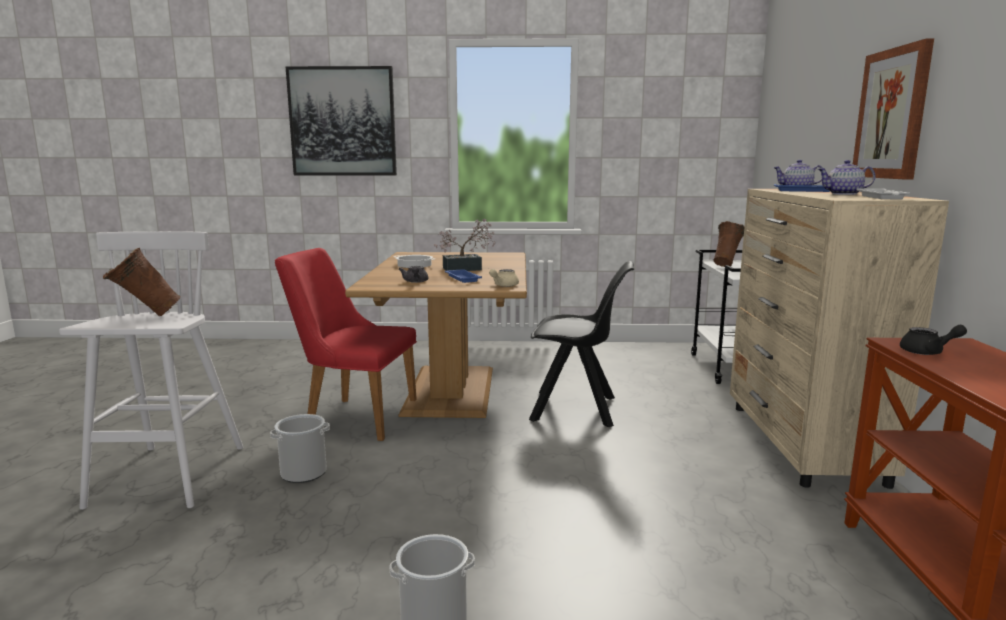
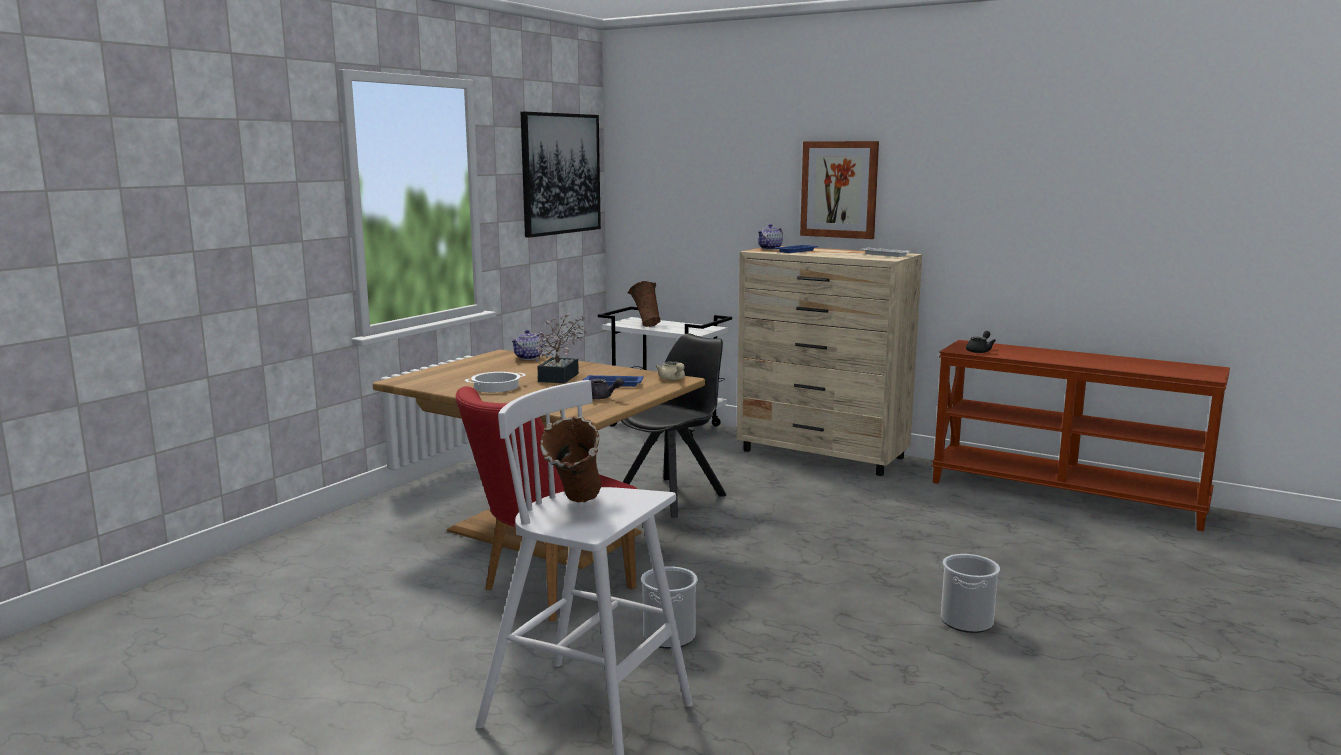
camera: 60 degrees left, 0 degrees up
(342, 122) = (205, 191): picture -> picture (560, 174)
(843, 194) = (843, 253): teapot -> teapot (529, 358)

